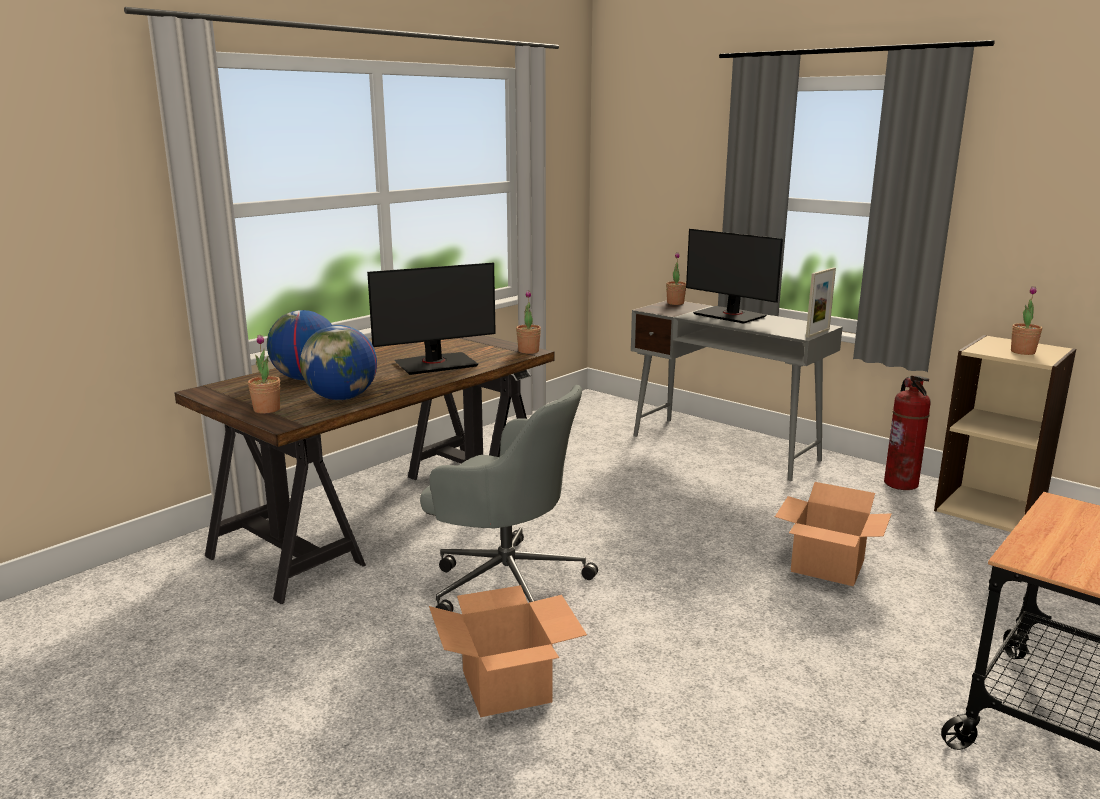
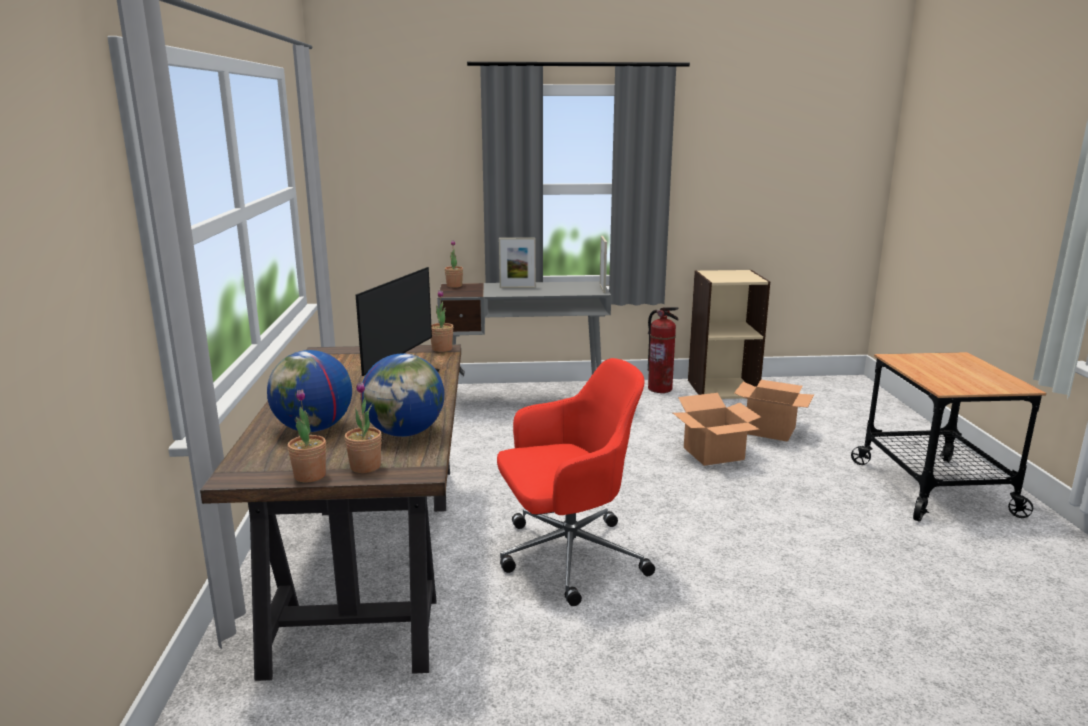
camera: 45 degrees left, 0 degrees up
(505, 685) = (699, 622): cardboard box -> cardboard box (769, 430)
(506, 583) = (567, 557): grey office chair -> red office chair
(730, 315) = (517, 287): monitor -> picture frame
(1022, 352) = (737, 276): potted plant -> potted plant (310, 476)

